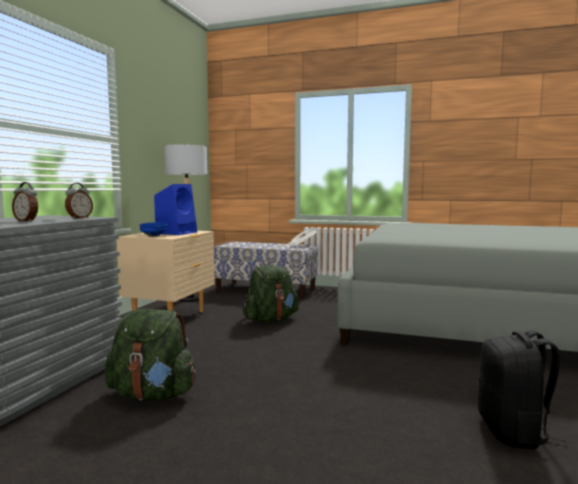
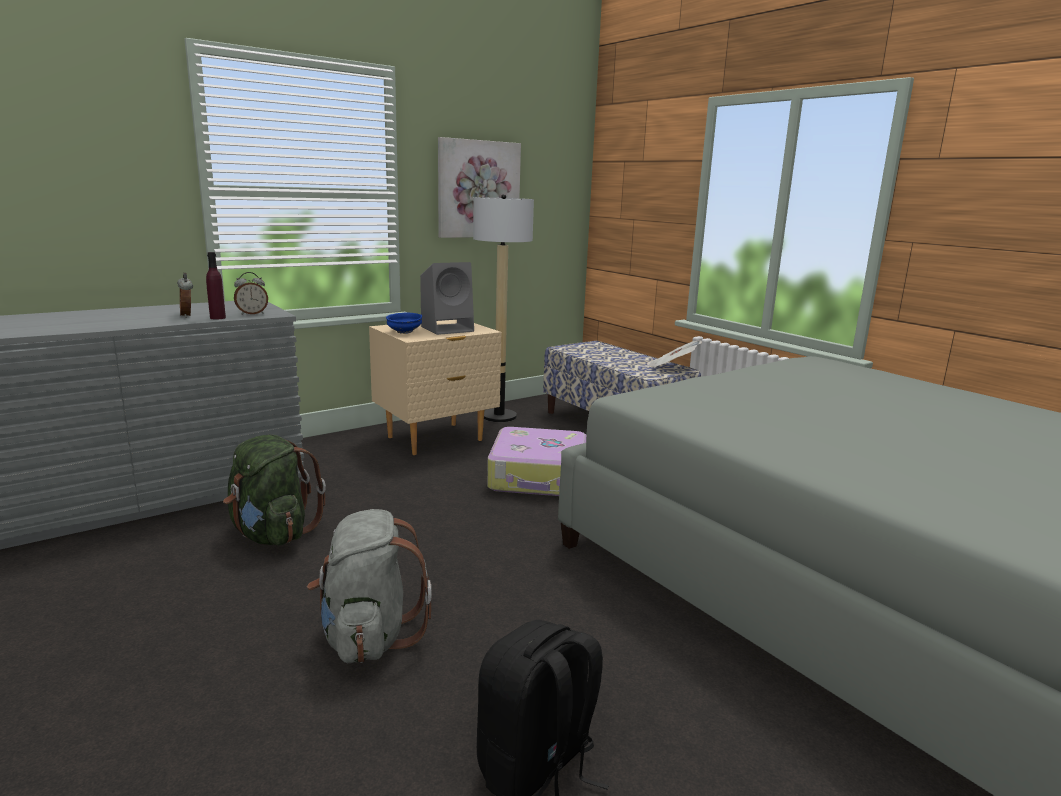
camera: 35 degrees right, 10 degrees up
(61, 220) = (217, 318): none -> purple bottle
(159, 142) = (478, 189): none -> picture
(177, 233) = (448, 329): blue speaker -> grey speaker
(271, 319) = (539, 477): green backpack -> suitcase
(327, 418) = (368, 636): none -> grey backpack

